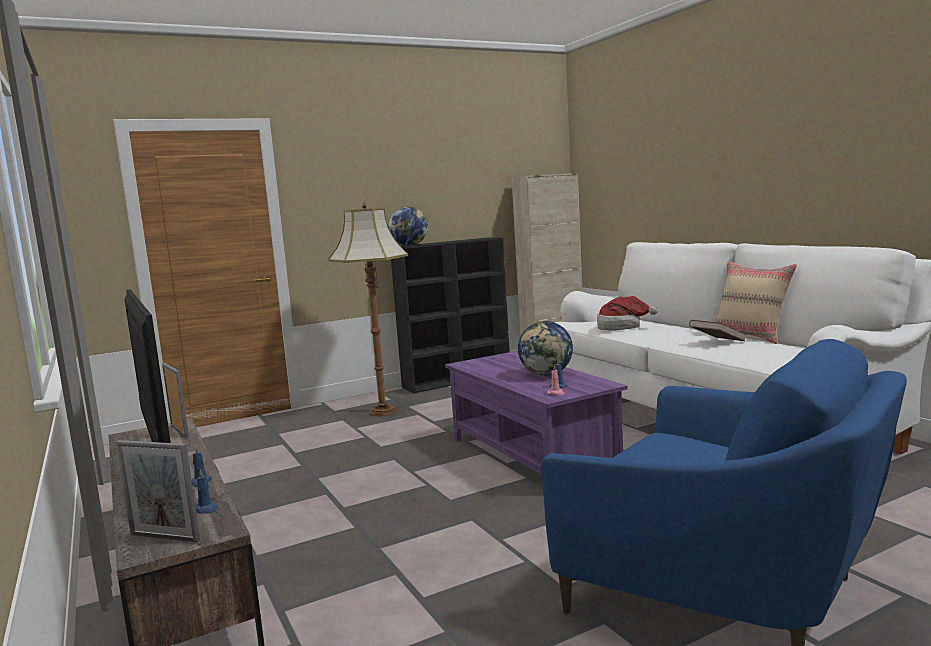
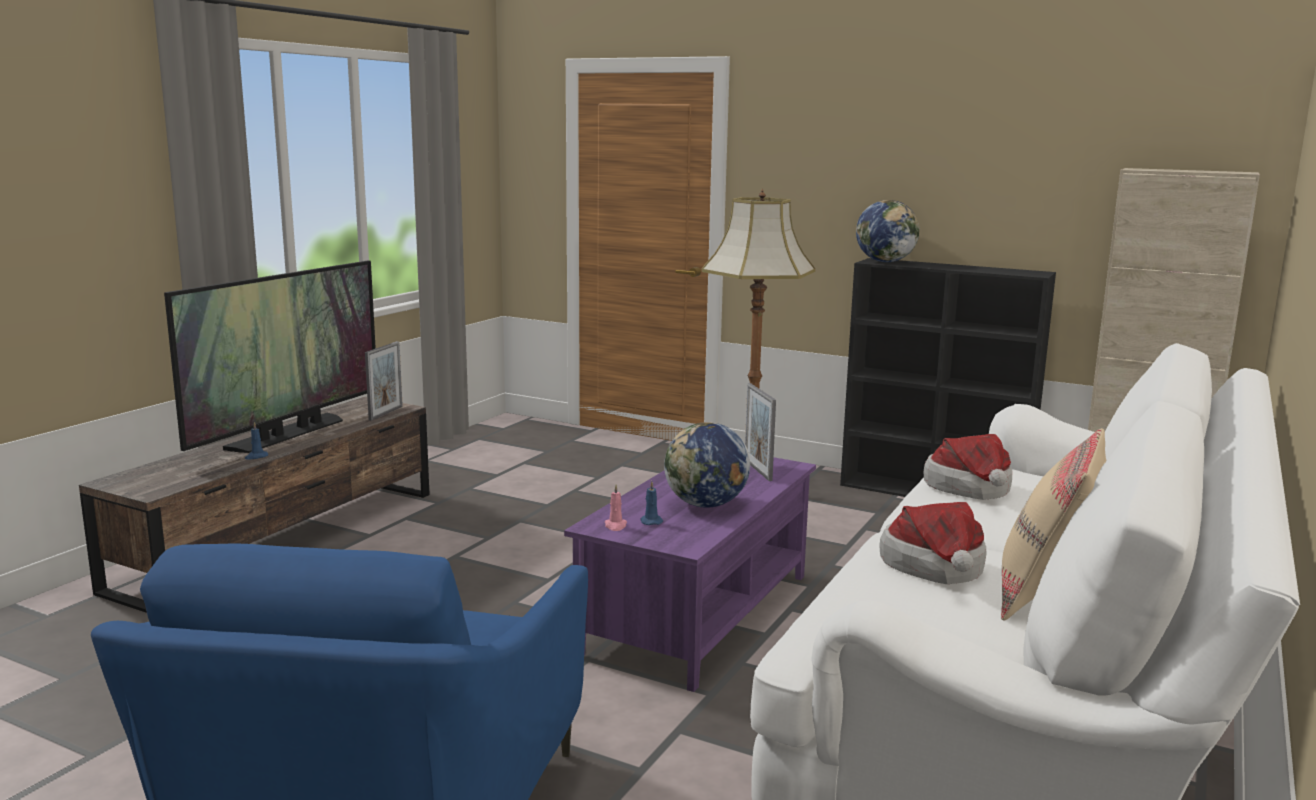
camera: 55 degrees right, 5 degrees up
(164, 537) = (137, 479): picture frame -> picture frame (757, 470)
(206, 509) = (196, 475): blue candle -> none
(717, 342) = (935, 569): brown book -> hat

